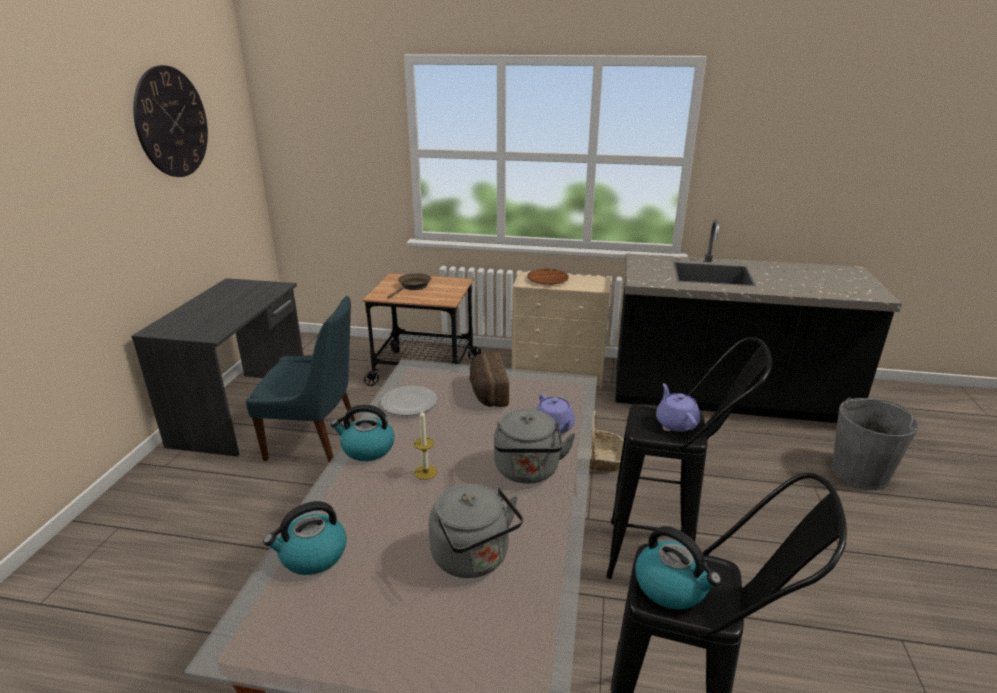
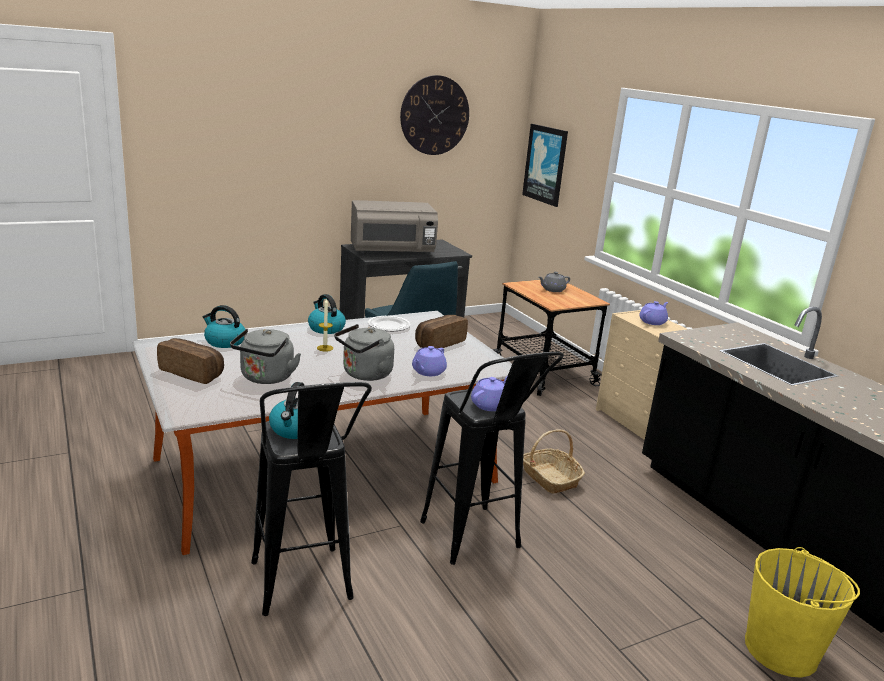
camera: 50 degrees right, 5 degrees down
(213, 316) = (392, 251): none -> grey microwave
(305, 156) = (545, 164): none -> picture
(391, 630) = (193, 372): none -> bread
(413, 286) = (552, 290): brown frying pan -> grey teapot
(547, 280) = (653, 322): brown plate -> purple teapot
(860, 473) = (781, 650): grey bucket -> yellow bucket

